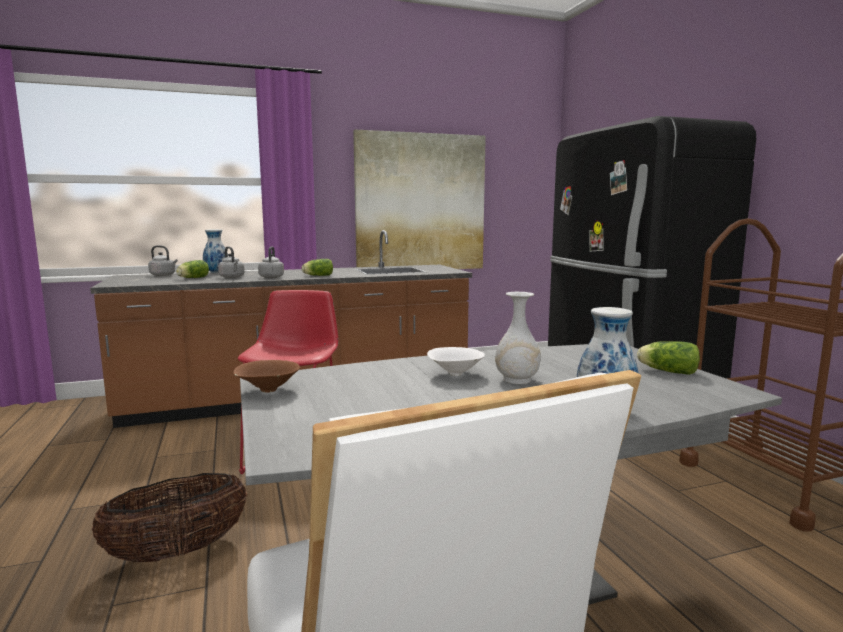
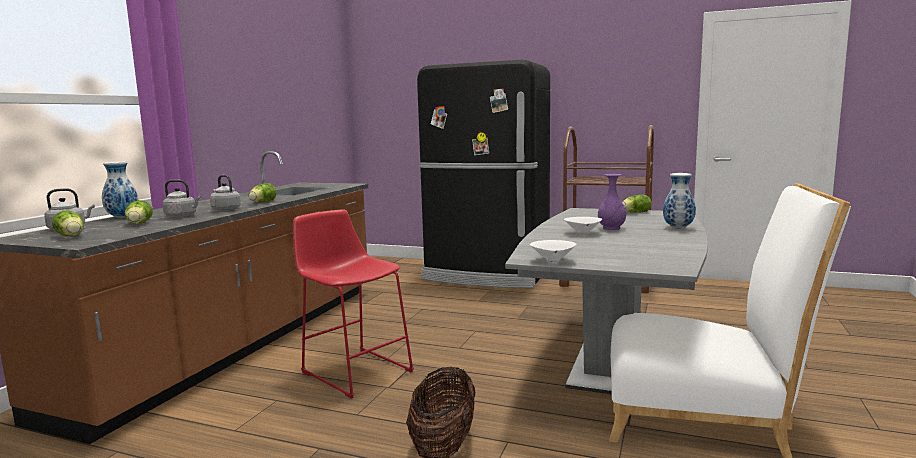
camera: 50 degrees left, 0 degrees up
(137, 279) = (71, 236): none -> lettuce
(267, 390) = (552, 261): brown bowl -> white bowl
(420, 203) = (267, 122): picture -> none
(517, 380) = (611, 228): white vase -> purple vase

